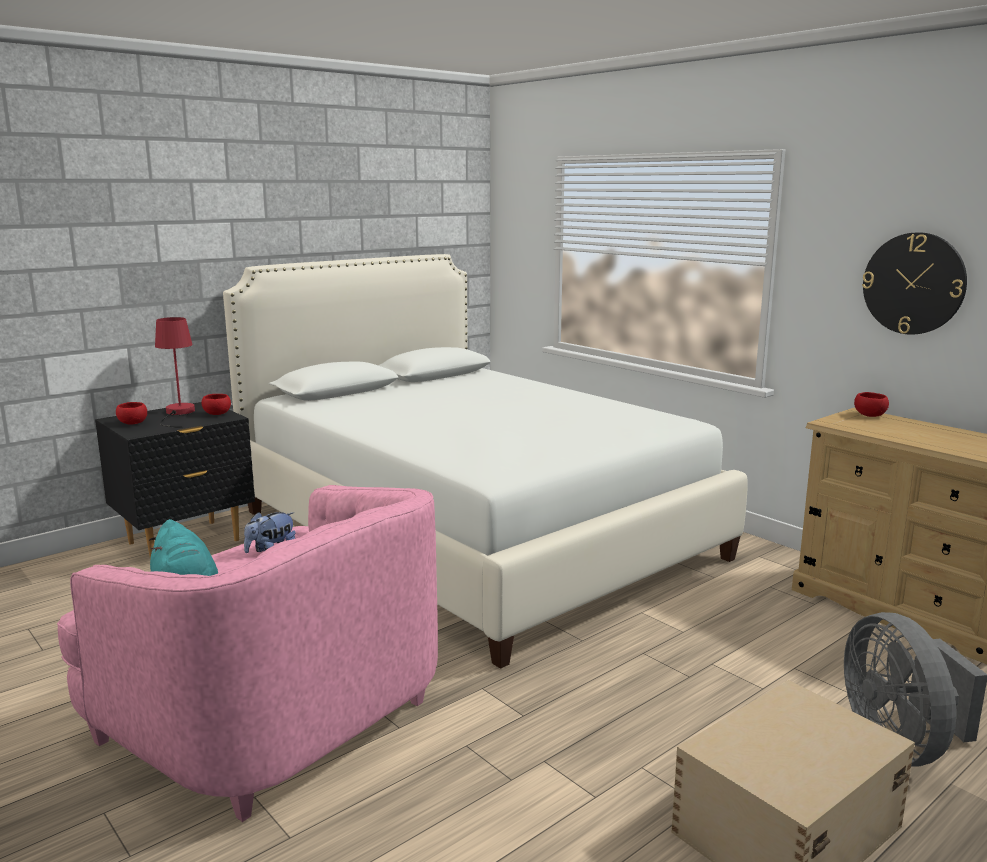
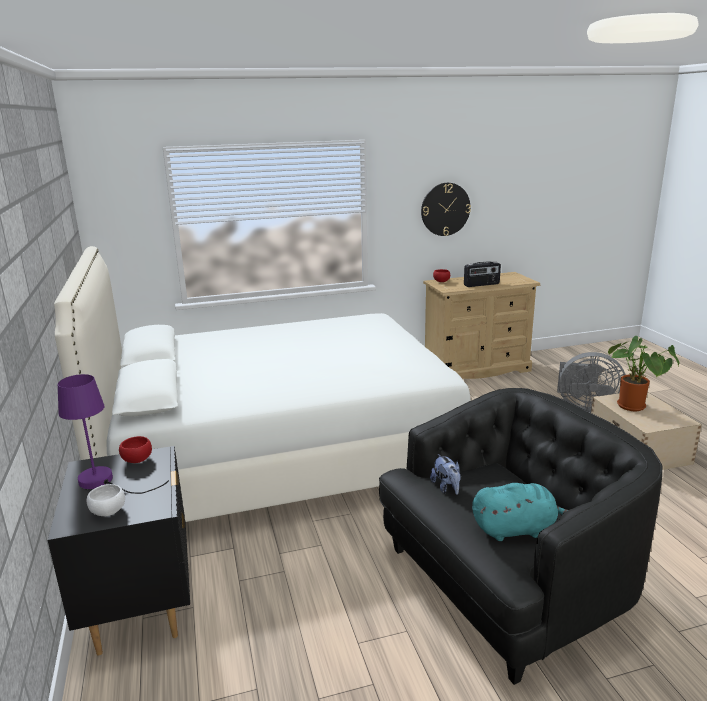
camera: 65 degrees left, 5 degrees up
(132, 423) = (108, 512): red bowl -> white bowl
(178, 414) = (104, 482): red table lamp -> purple table lamp
(273, 715) = (504, 582): pink armchair -> black armchair
(793, 730) = (634, 407): none -> potted plant
(907, 437) = (481, 285): none -> radio

